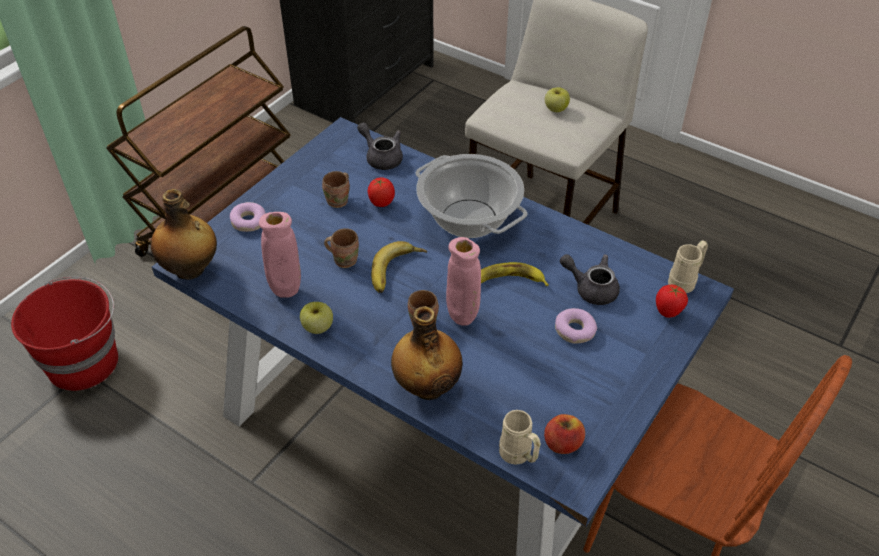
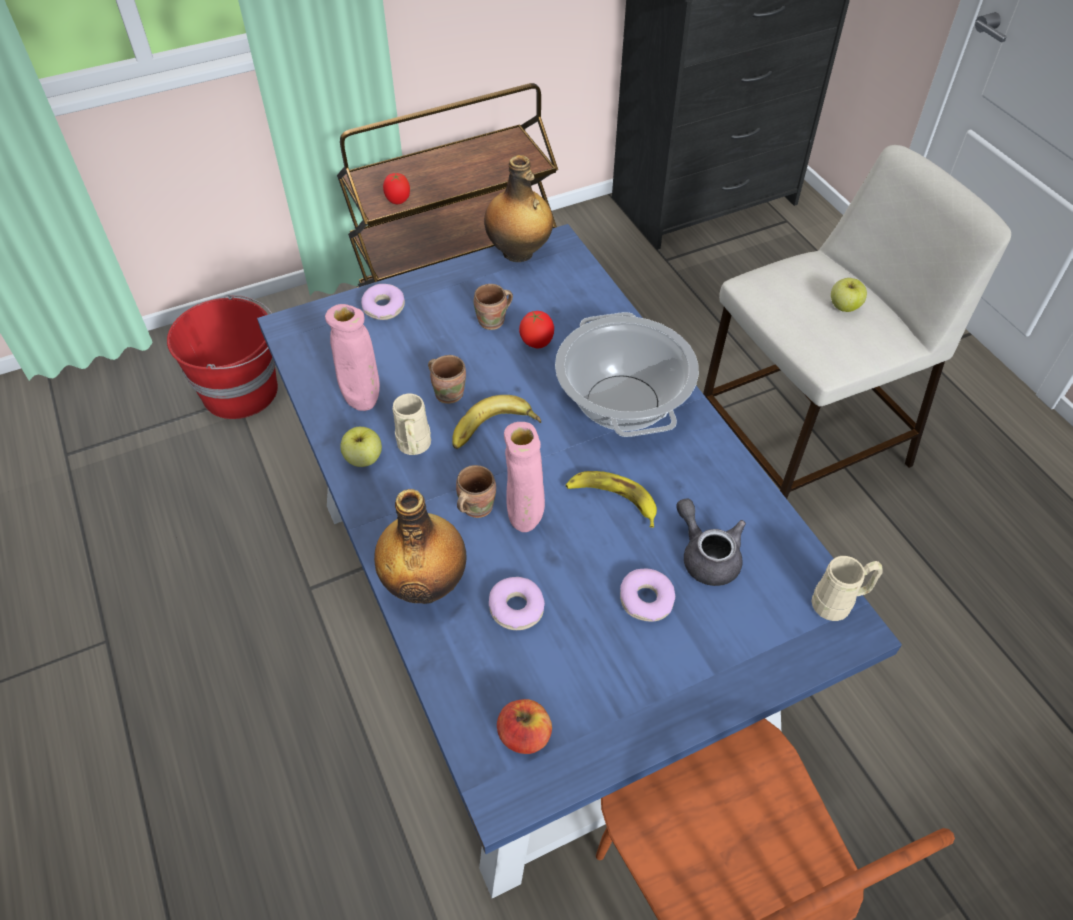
camera: 30 degrees right, 5 degrees up
(191, 270) = (289, 337): bottle -> bottle (519, 253)
(381, 157) = (577, 288): grey teapot -> none
(498, 373) = (516, 608): none -> donut
(519, 456) = (462, 724): beige mug -> beige mug (414, 448)
(667, 312) = (783, 634): tomato -> tomato (398, 201)

